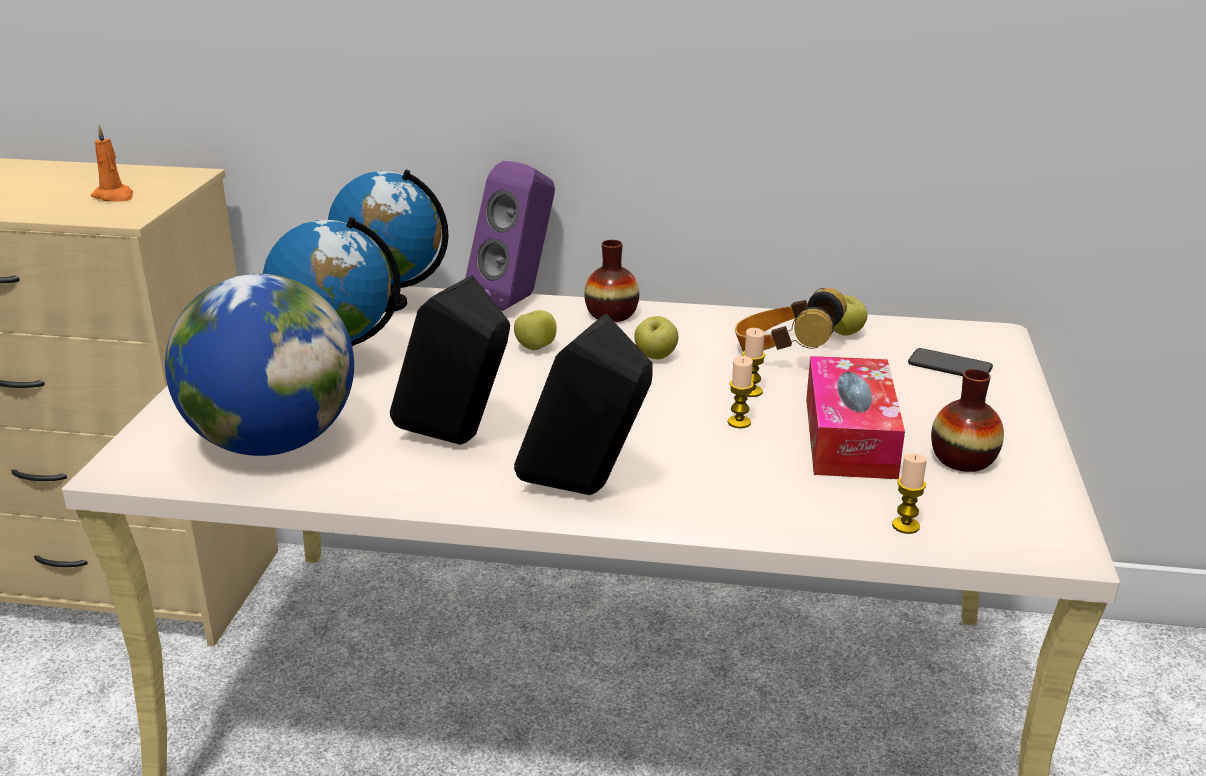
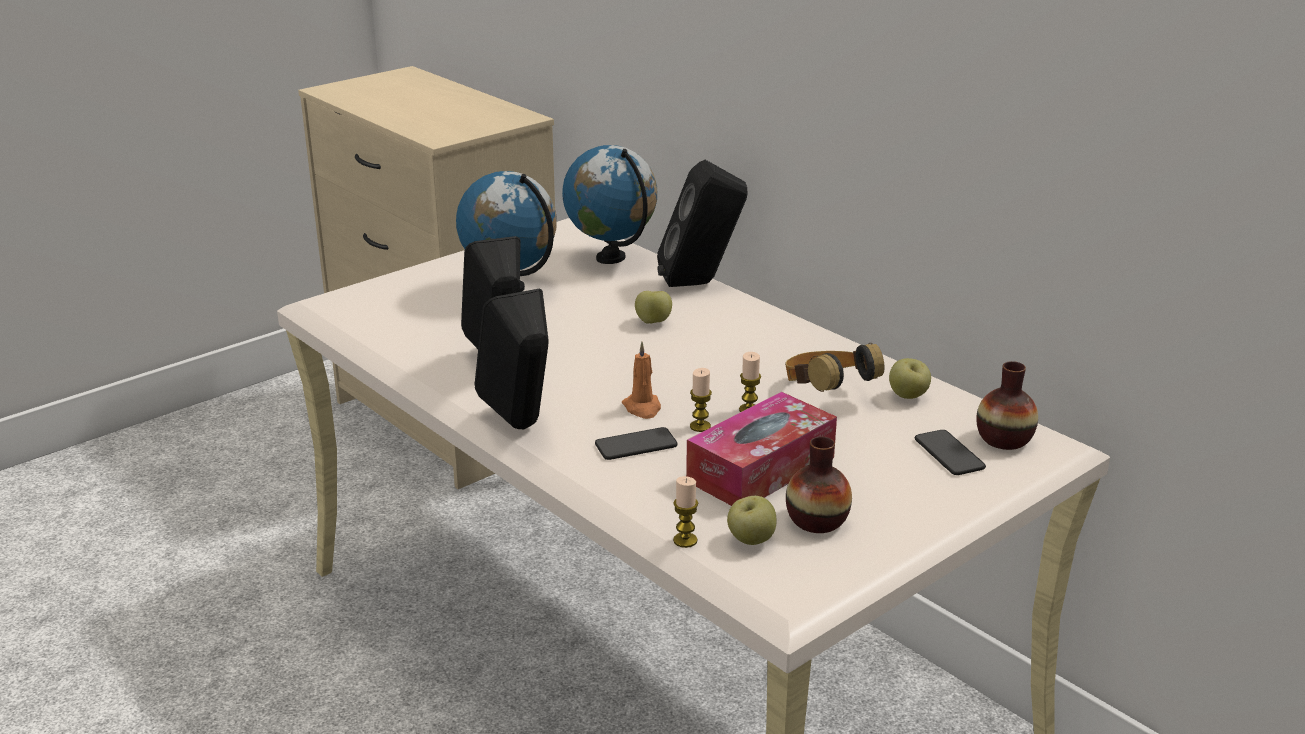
camera: 40 degrees right, 0 degrees up
(114, 196) = (456, 122): orange candle -> orange candle (642, 408)
(272, 443) = (401, 324): globe -> none
(518, 300) = (701, 283): purple speaker -> black speaker
(611, 314) = (749, 317): vase -> vase (1004, 439)
(655, 357) = (725, 359): apple -> apple (751, 540)
(717, 462) = (636, 445): none -> phone

